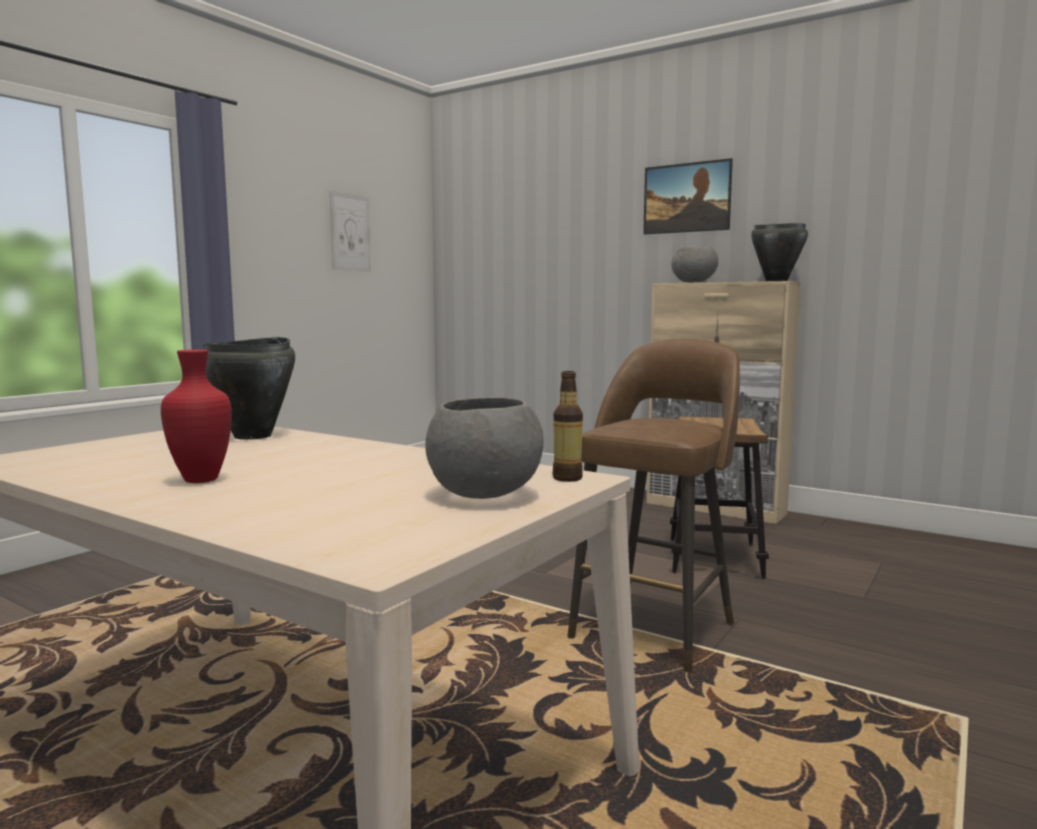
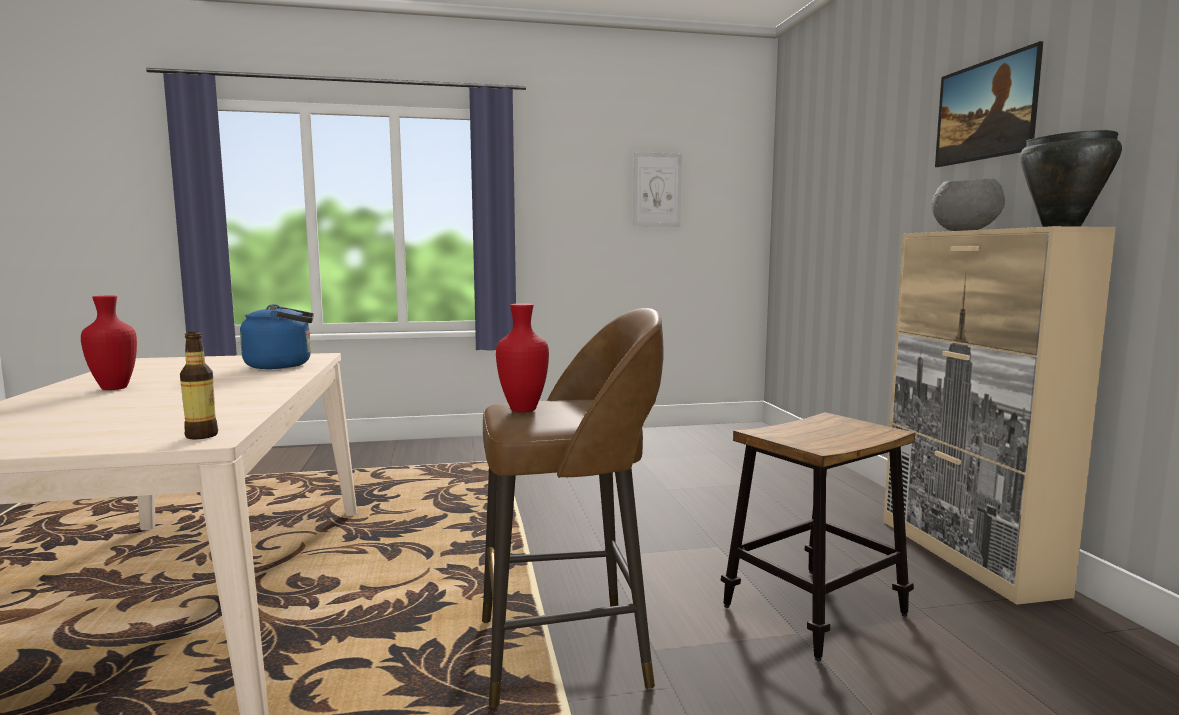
camera: 45 degrees right, 0 degrees up
(253, 436) = (283, 365): black cooking pot -> blue kettle
(486, 495) = (109, 433): grey bowl -> none
(647, 427) = (523, 410): none -> red vase

